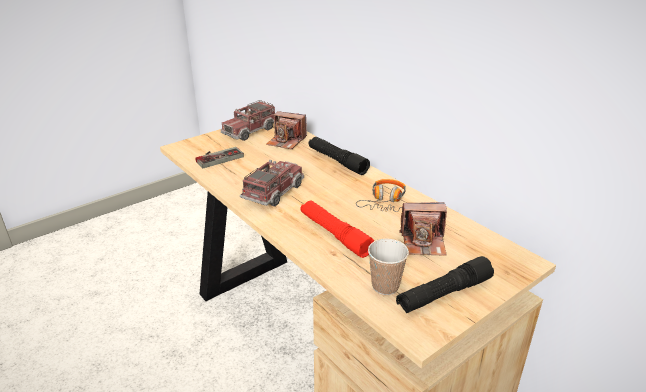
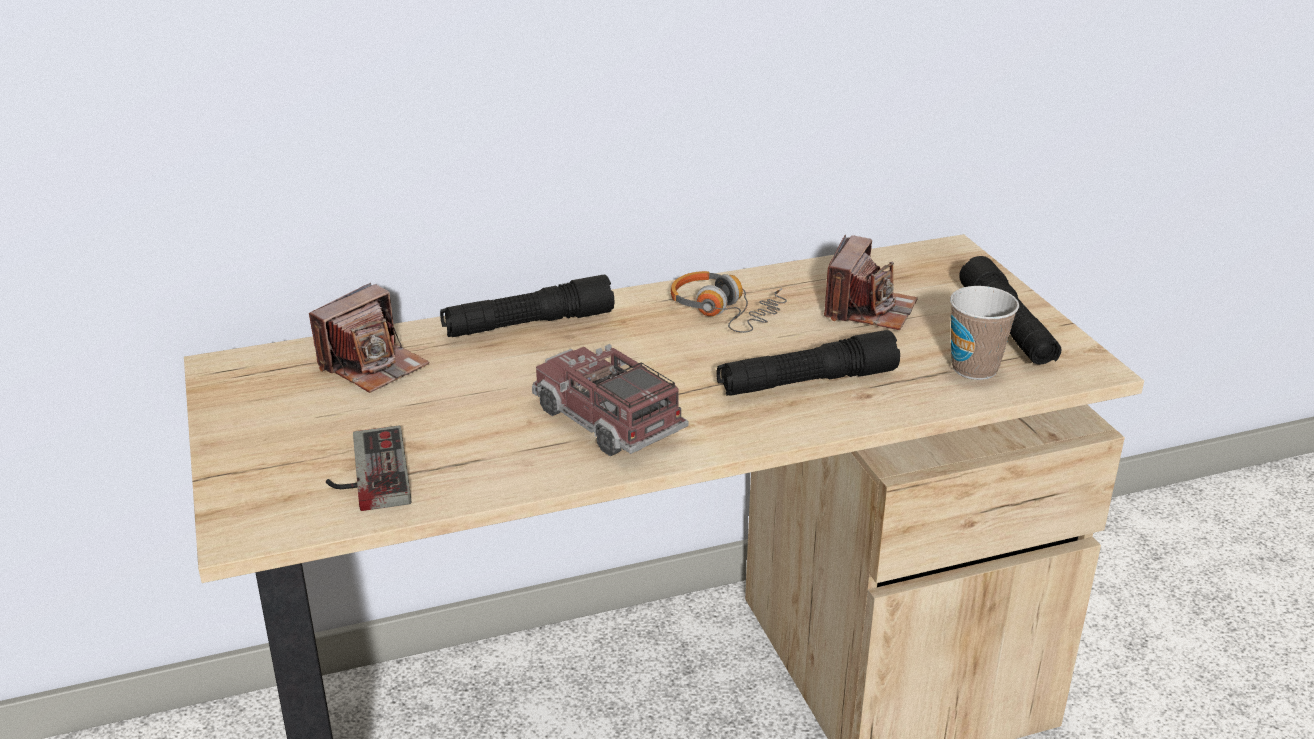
camera: 70 degrees left, 0 degrees up
(250, 130) = (256, 405): toy truck -> none
(334, 234) = (806, 382): red flashlight -> black flashlight

